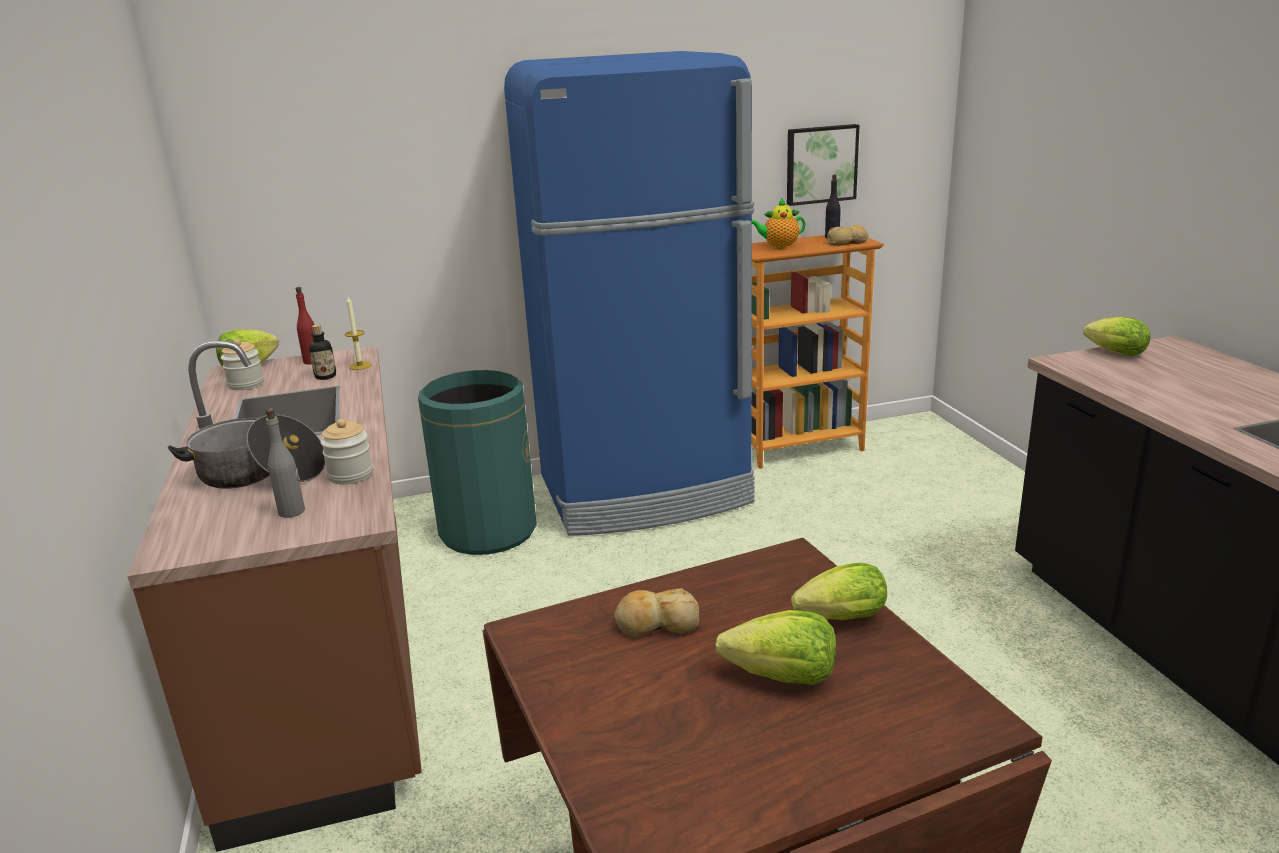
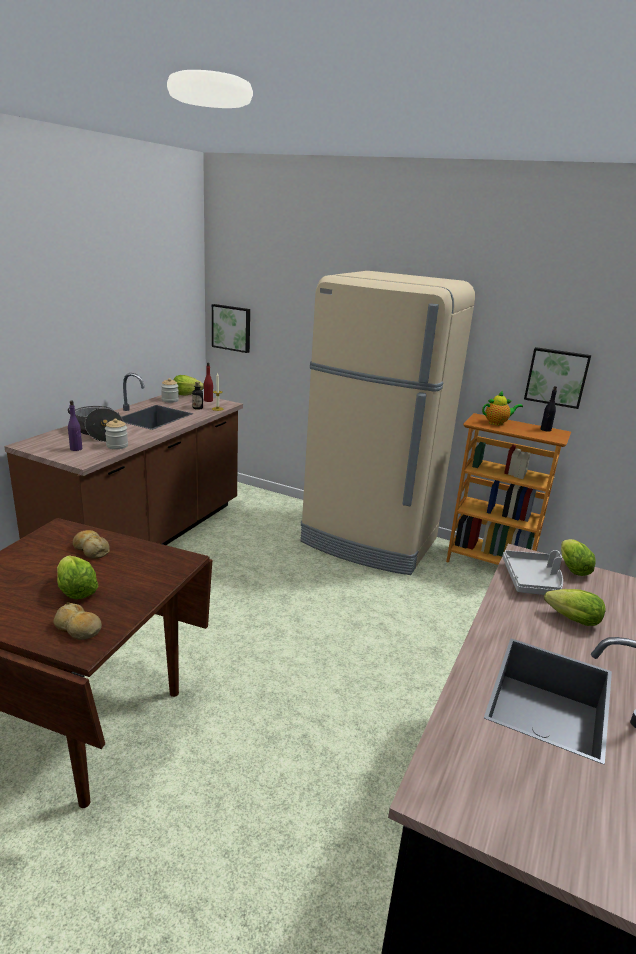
camera: 40 degrees right, 0 degrees up
(257, 220) = (232, 328): none -> picture
(292, 511) = (76, 449): grey bottle -> purple bottle
(488, 531) = (275, 521): green trash can -> none
(645, 491) = (369, 541): blue fridge -> beige fridge
(778, 246) = (497, 423): teapot -> teapot turned 135 degrees clockwise
(837, 619) = (139, 588): lettuce -> lettuce (569, 619)
(848, 242) = (545, 435): bread -> bread (78, 629)
(1124, 377) = (532, 581): none -> grey tray

